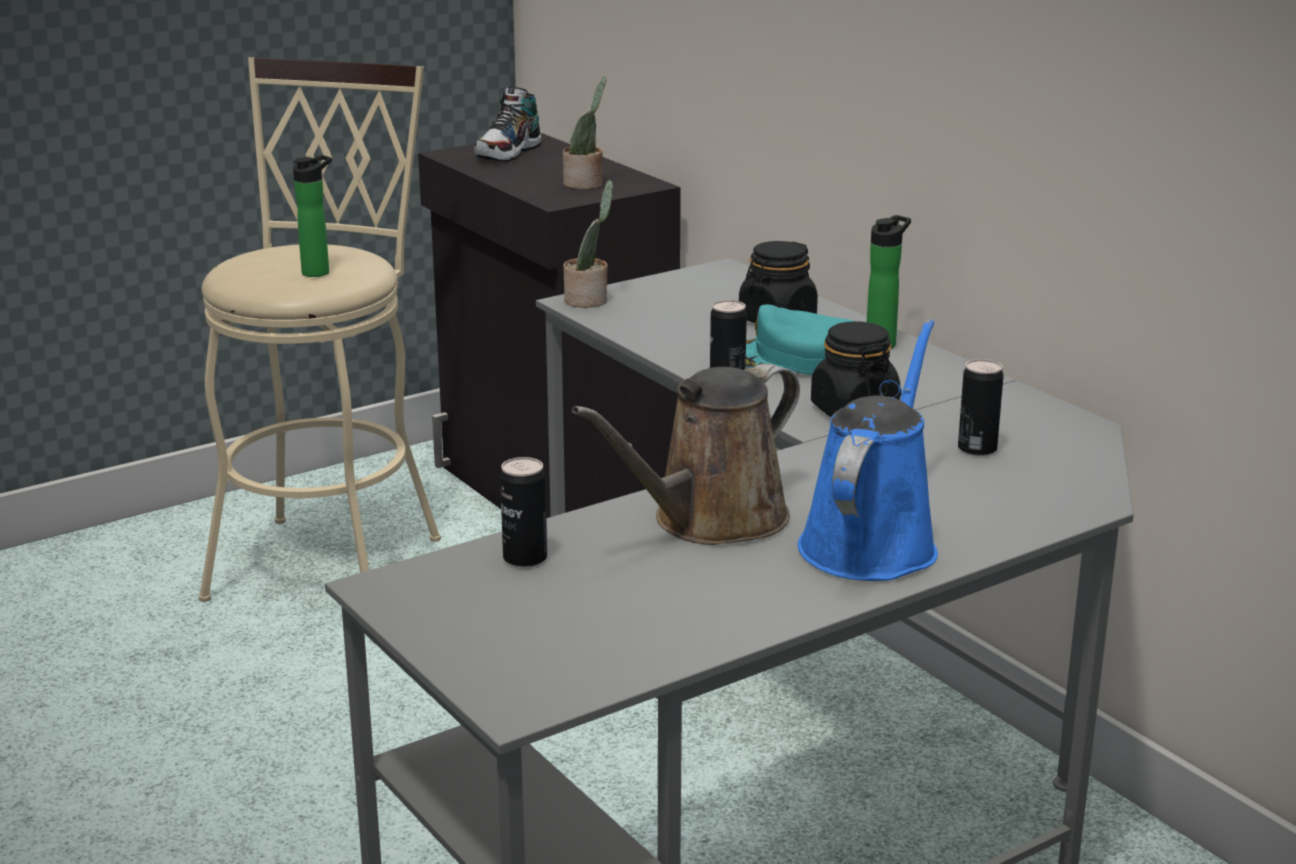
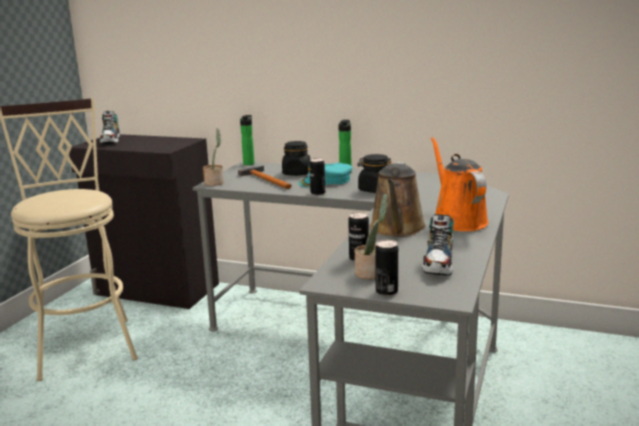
camera: 35 degrees left, 5 degrees down
(319, 272) = (79, 198): bottle -> bottle (249, 163)
(585, 184) = (166, 143): potted plant -> potted plant (371, 273)
(635, 627) = (439, 264): none -> shoe
(692, 319) = (266, 179): none -> hammer
(871, 542) = (457, 220): blue watering can -> orange watering can
(977, 449) = (433, 189): can -> can (386, 291)

